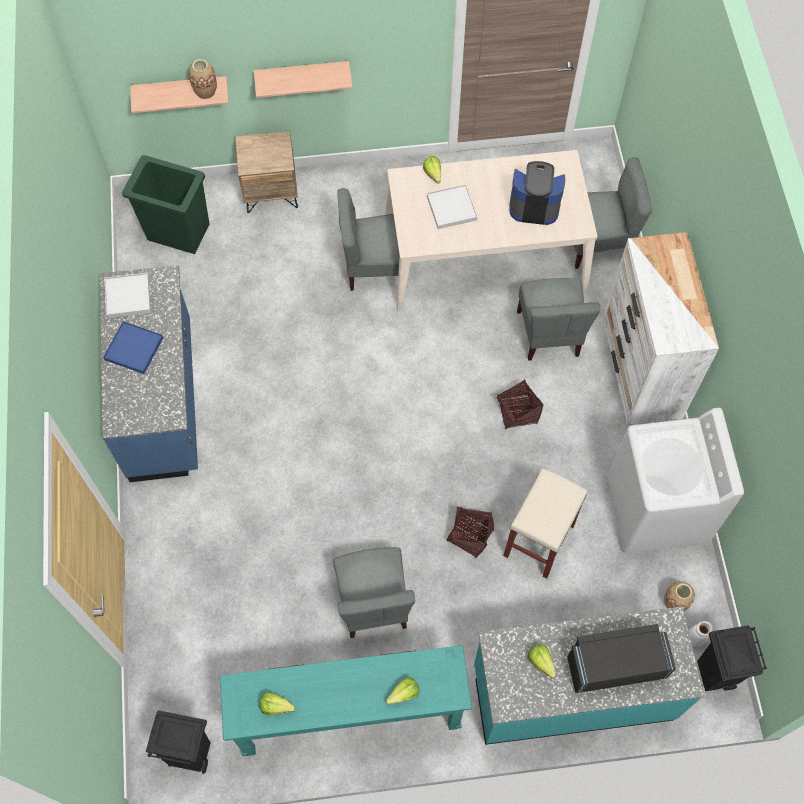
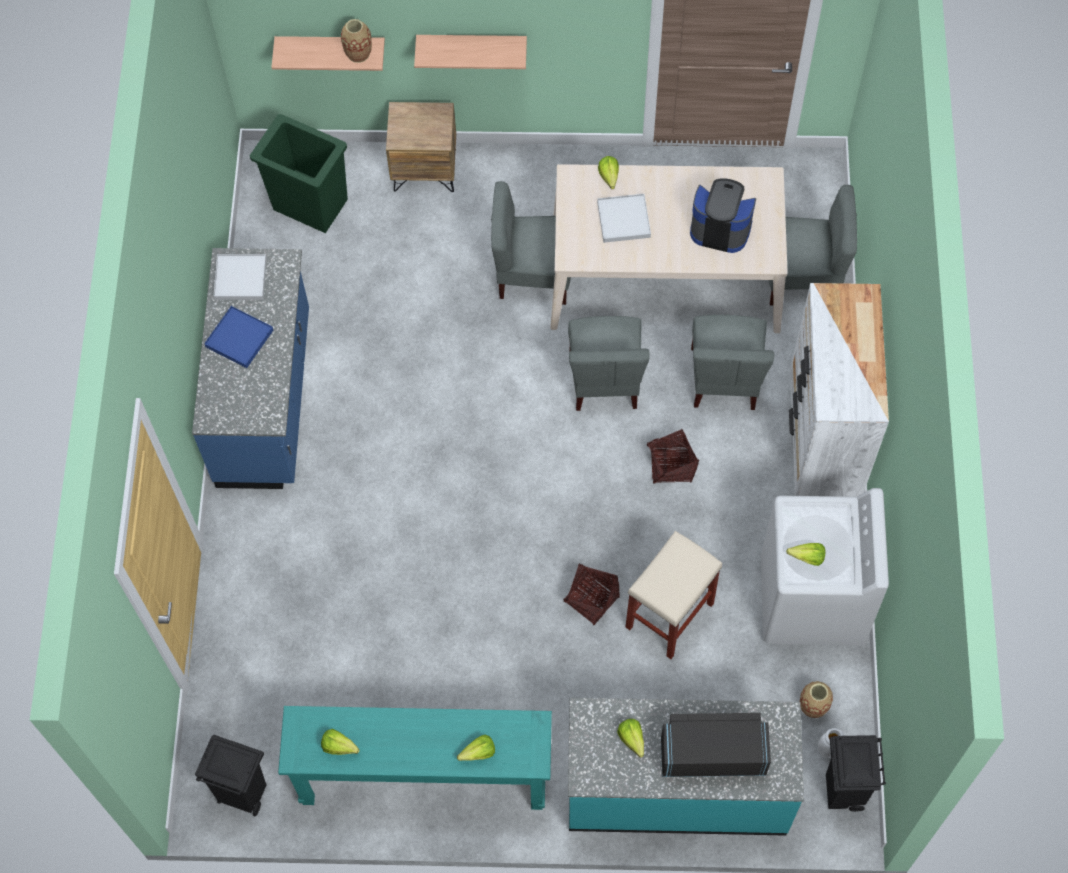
camera: 10 degrees right, 0 degrees up
(373, 603) = (469, 659): grey chair -> grey chair (605, 380)
(663, 476) = (804, 556): none -> lettuce

